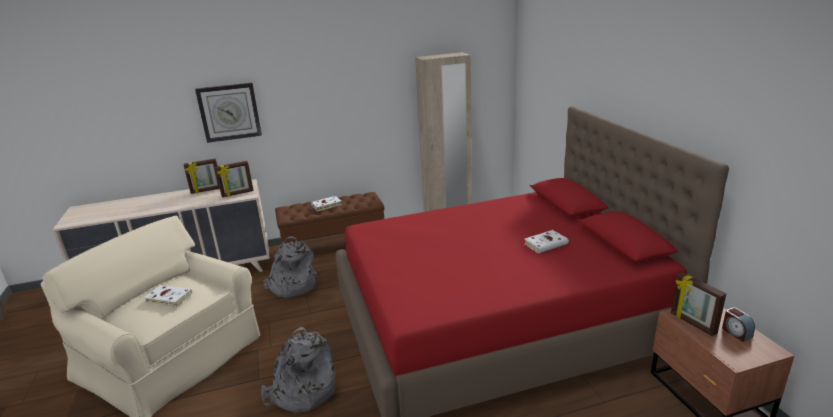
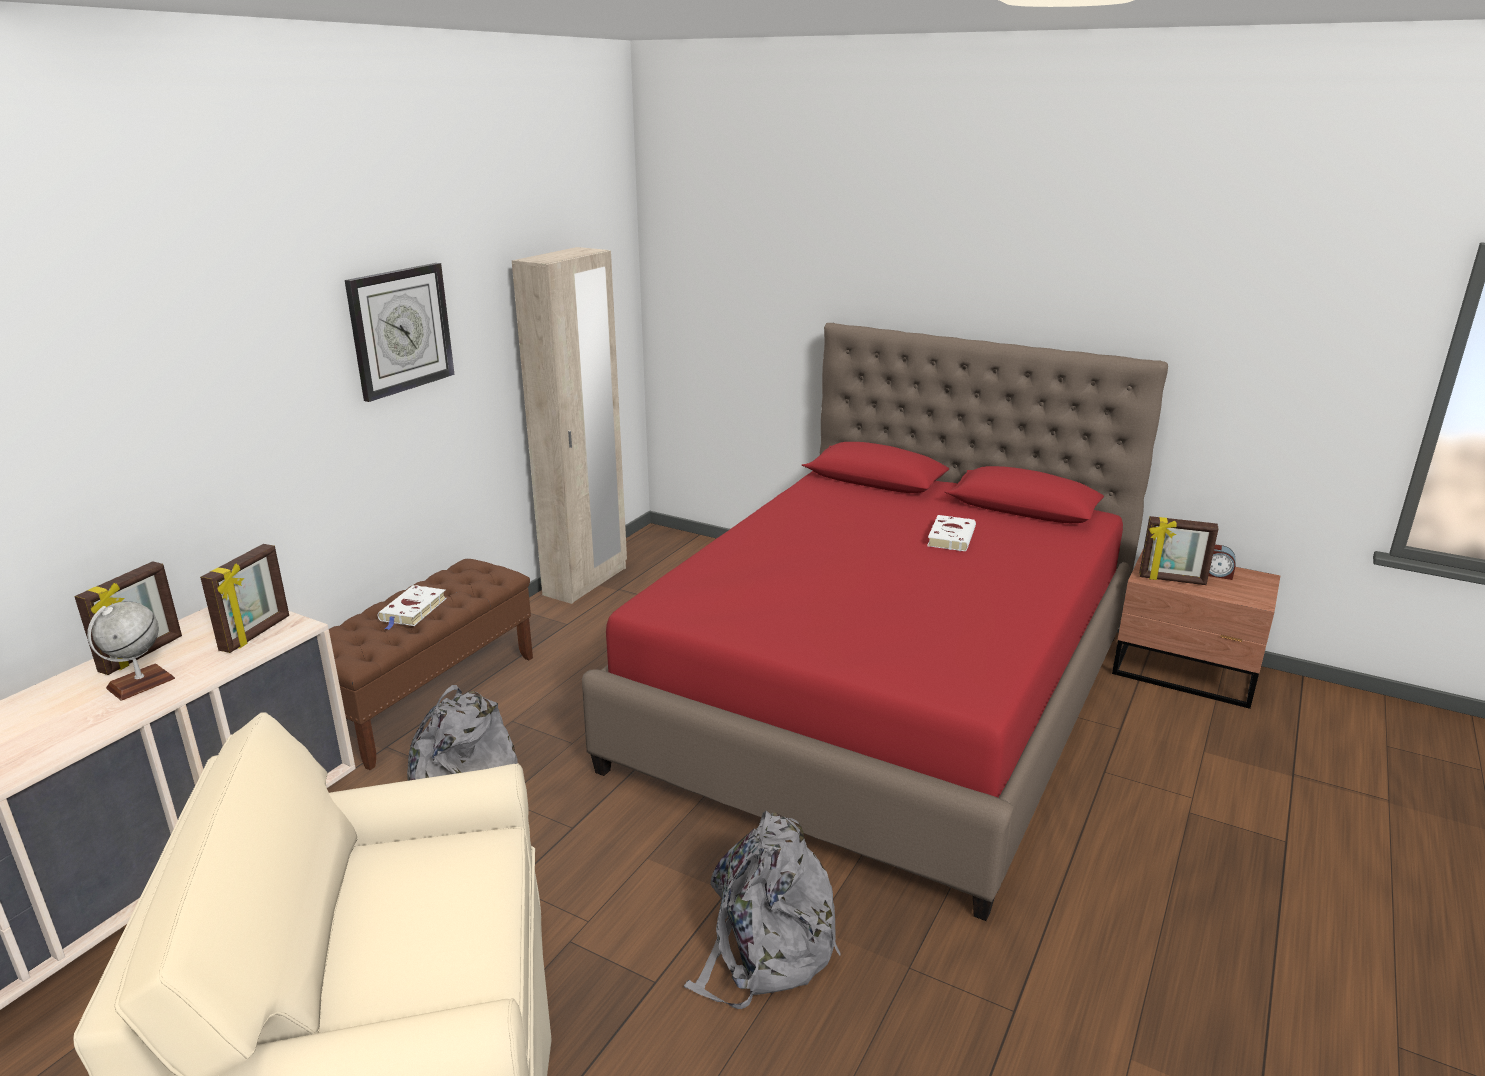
camera: 45 degrees left, 0 degrees up
(167, 298) = (424, 904): white book -> none
(192, 199) = (140, 683): none -> globe
(229, 112) = (157, 432): wall clock -> wall clock (400, 330)

